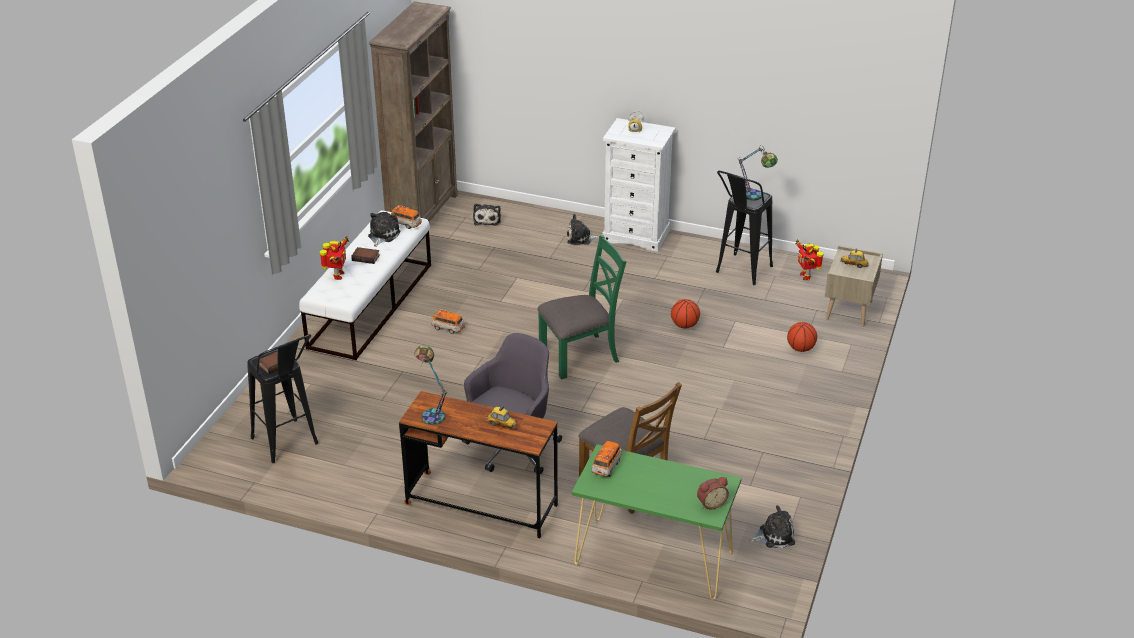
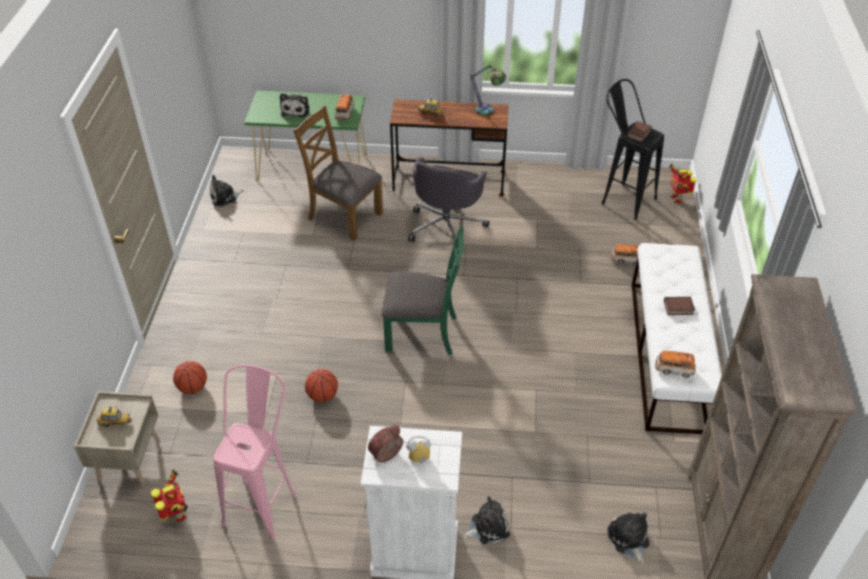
camera: 165 degrees right, 10 degrees up
(337, 276) = (687, 278): toy robot -> toy robot (677, 198)
(382, 235) = (686, 346): plush toy -> plush toy (296, 110)
(448, 328) = (569, 340): toy car -> toy car (626, 260)
(580, 355) = (422, 332): green chair -> green chair turned 135 degrees counterclockwise
(711, 503) = (265, 102): alarm clock -> alarm clock (387, 455)
(740, 274) = (264, 500): black stool -> pink stool
(756, 198) = (235, 445): table lamp -> none

